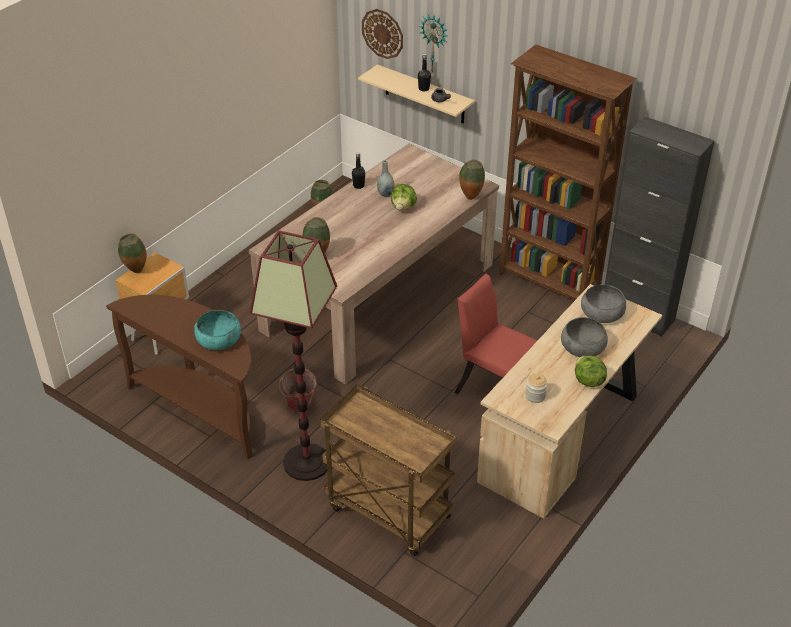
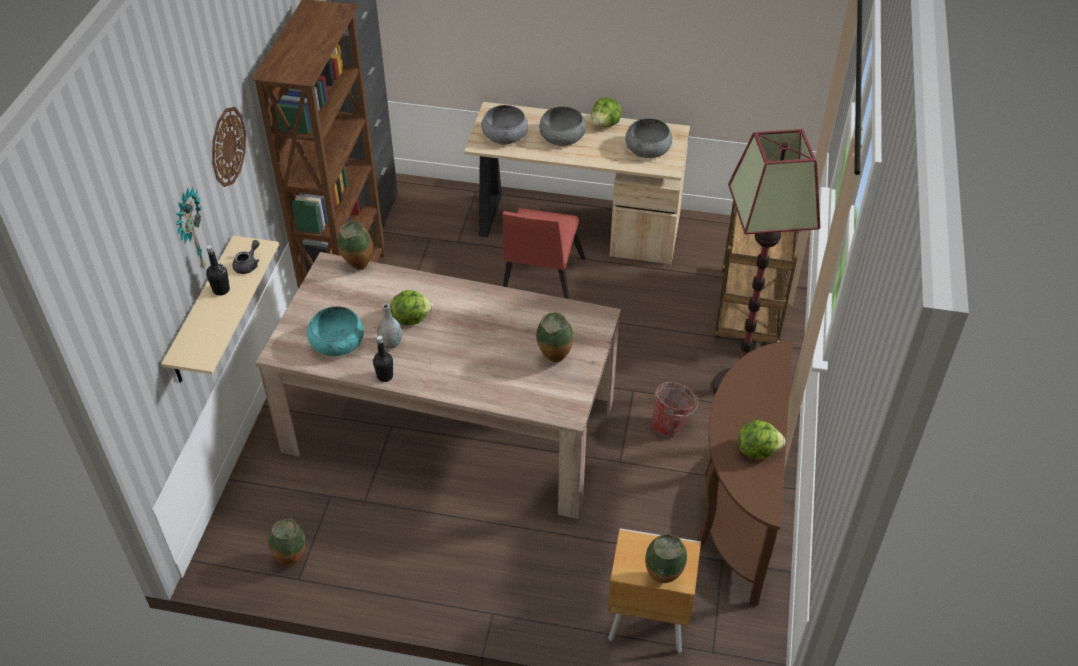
camera: 115 degrees left, 5 degrees up
(167, 319) = (757, 450): none -> lettuce
(218, 339) = (751, 387): turquoise bowl -> turquoise bowl (337, 342)
(382, 33) = (151, 313): wall clock -> wall clock (227, 146)
(535, 396) = (648, 148): jar -> grey bowl

